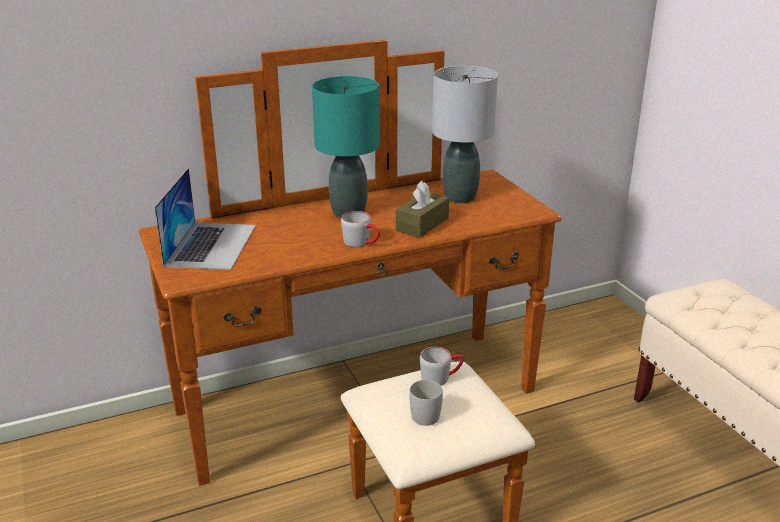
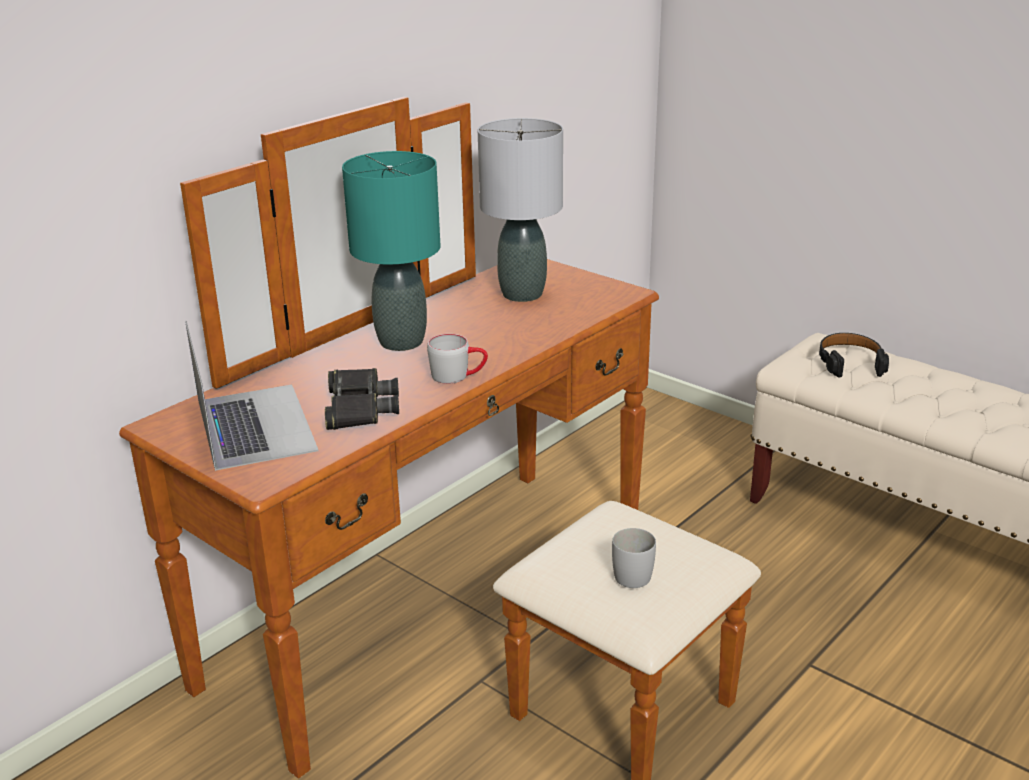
camera: 25 degrees left, 0 degrees up
(281, 249) = (359, 407): none -> black binoculars
(422, 224) = (510, 336): brown tissue box -> none
(441, 377) = (610, 525): grey mug -> none
(729, 307) = (850, 363): none -> black headphones

